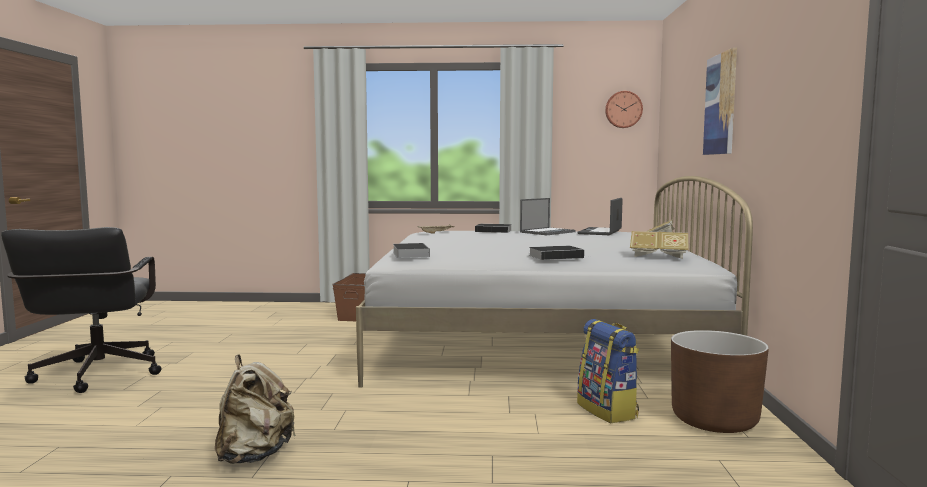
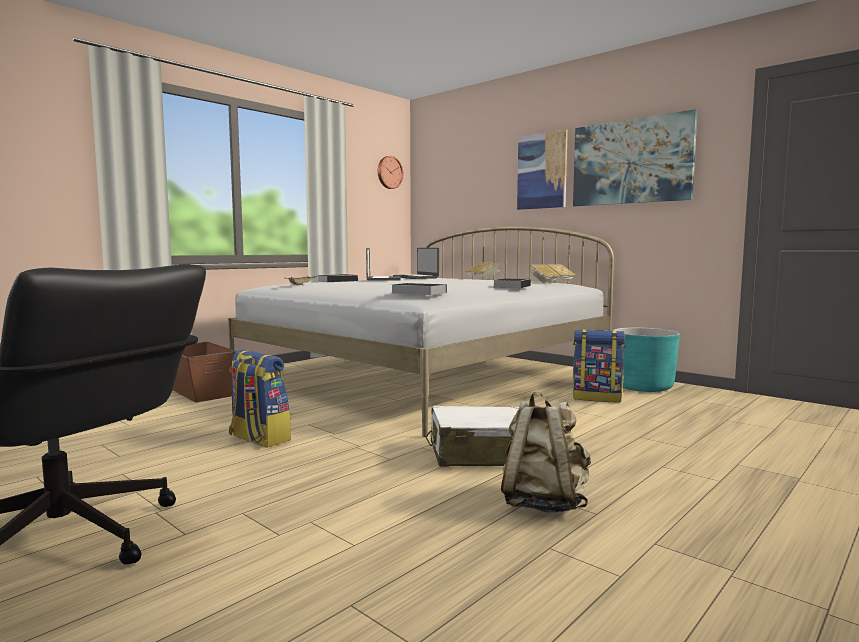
camera: 50 degrees left, 0 degrees up
(287, 354) = (258, 439): none -> backpack
(342, 412) = (481, 454): none -> white suitcase
(714, 420) = (643, 387): brown planter -> turquoise planter
(774, 90) = (631, 162): none -> picture

